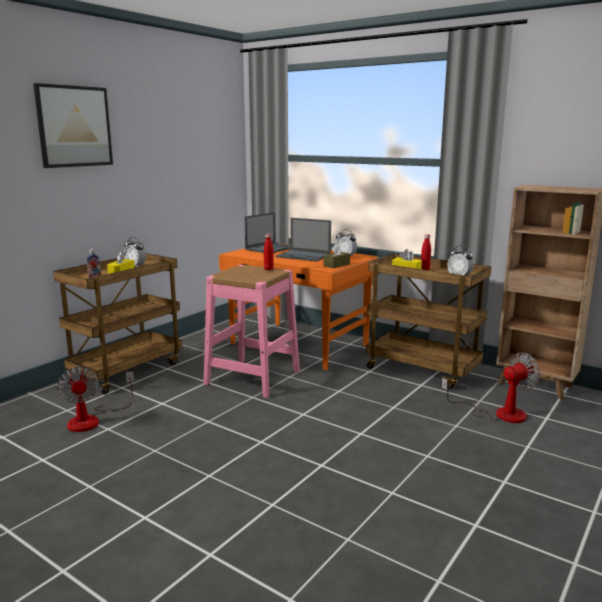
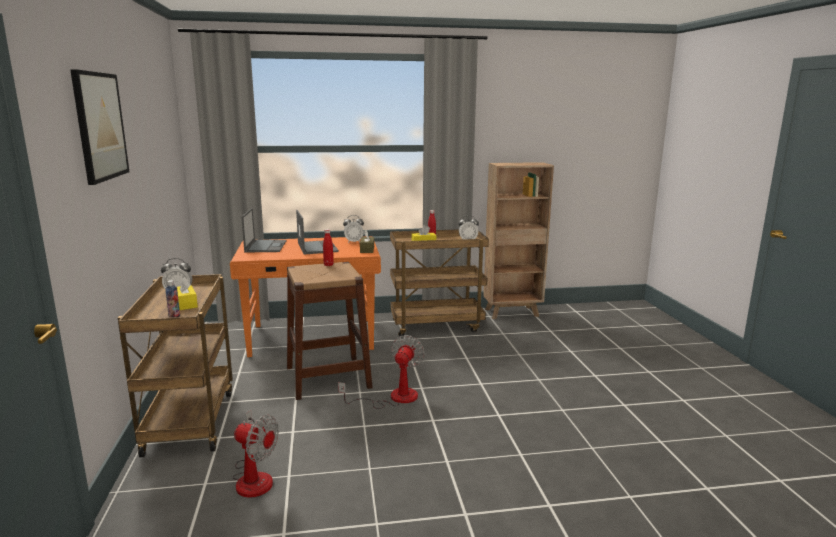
camera: 45 degrees left, 0 degrees up
(252, 377) = (328, 377): pink stool -> brown stool
(304, 256) = (317, 247): laptop -> laptop turned 90 degrees counterclockwise
(499, 413) = (526, 337): fan -> fan (393, 398)

